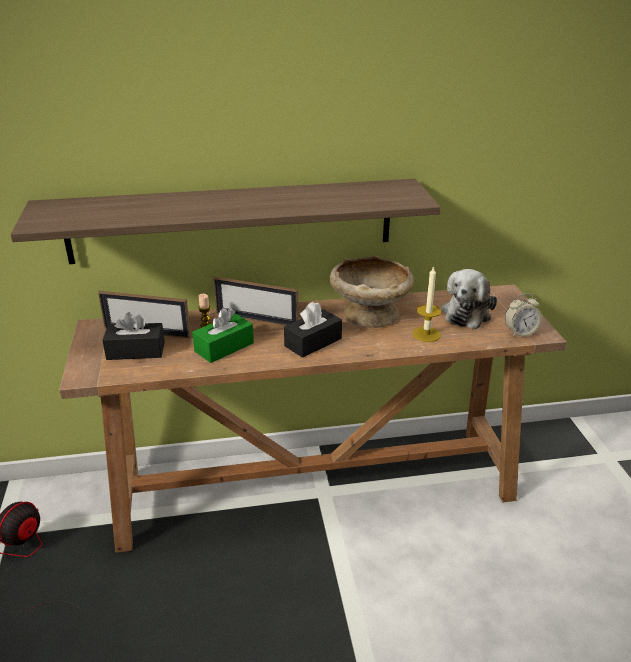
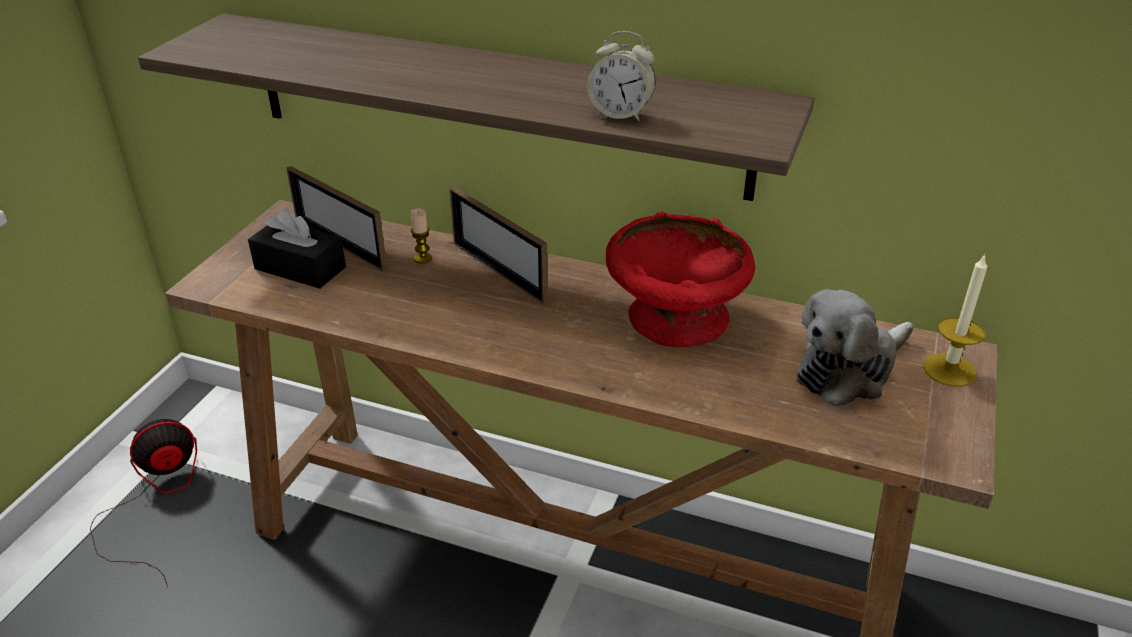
camera: 30 degrees right, 5 degrees up
(224, 347) = (412, 301): green tissue box -> none
(313, 342) = (542, 337): black tissue box -> none
(369, 315) = (674, 319): beige bowl -> red bowl
(426, 334) = (735, 386): candle -> candle (949, 370)
(520, 332) = (913, 443): alarm clock -> alarm clock (620, 114)

